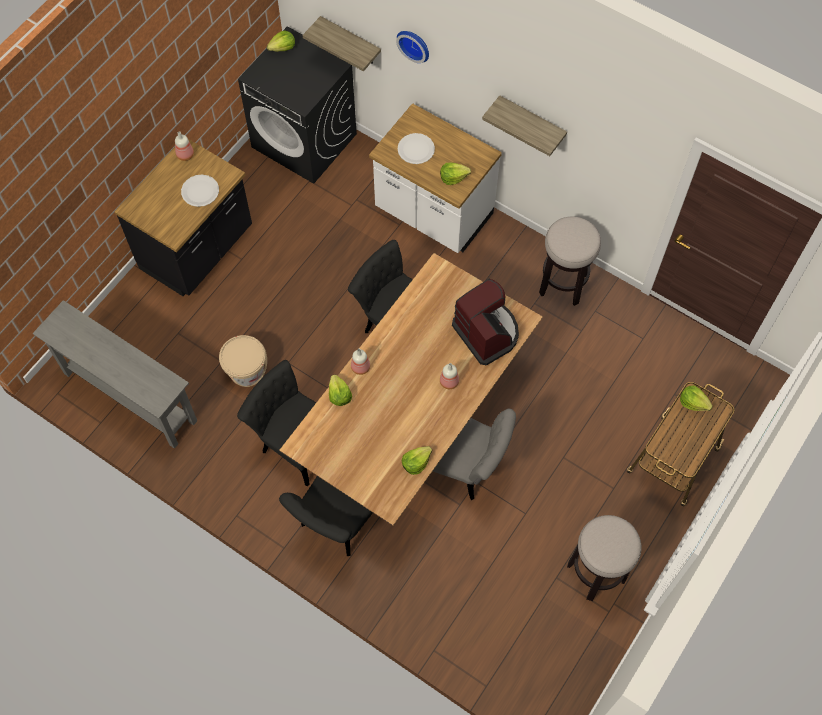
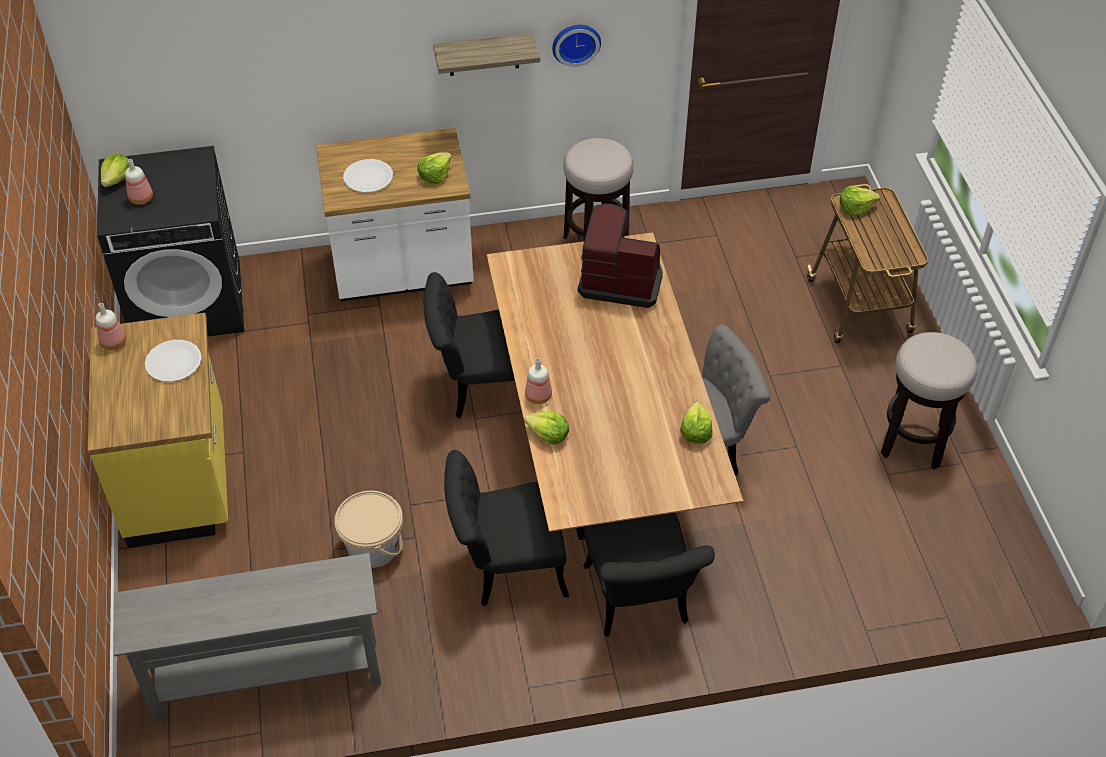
camera: 45 degrees left, 15 degrees down
(198, 250) = (181, 479): black counter -> yellow counter
(351, 42) = (203, 115): shelf -> none
(414, 44) = (299, 50): wall clock -> wall clock (575, 42)
(449, 381) = (638, 343): bottle -> bottle (142, 198)

